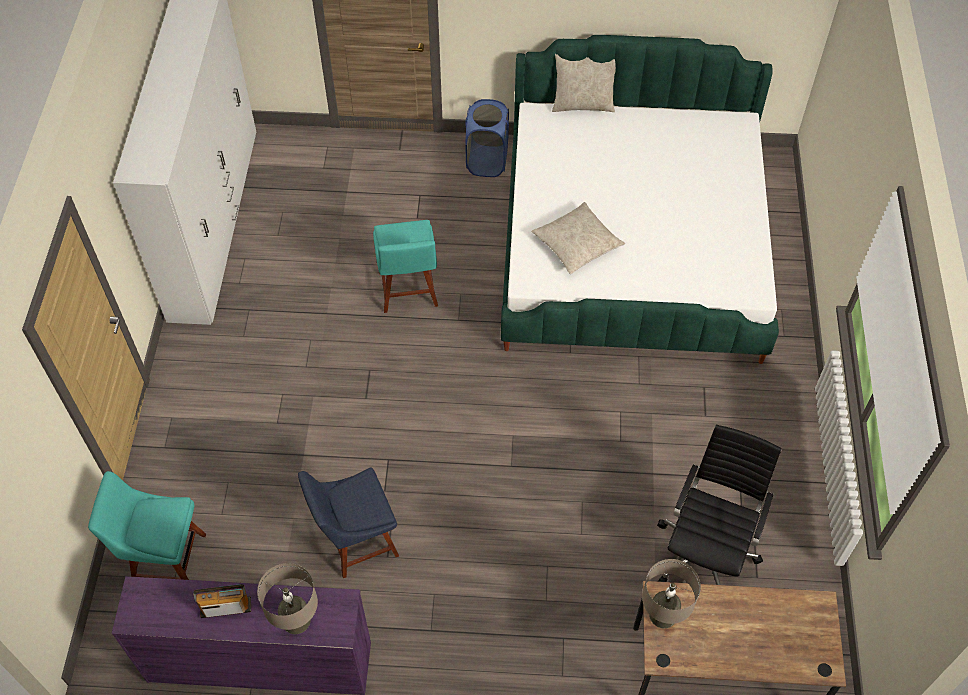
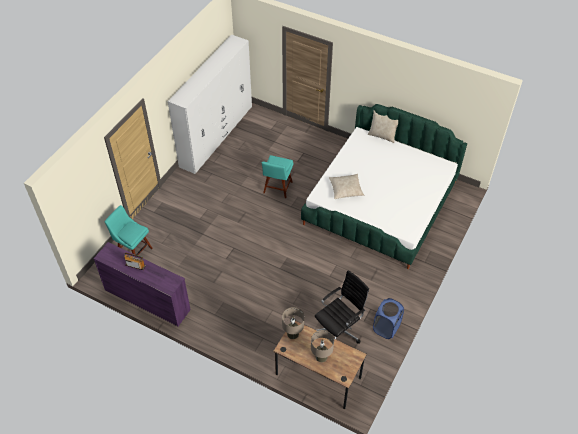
camera: 25 degrees right, 5 degrees down
(296, 620) = (156, 279): beige table lamp -> beige table lamp (321, 356)
(356, 542) = (205, 272): blue chair -> none
(487, 161) = (339, 148): blue laundry basket -> blue laundry basket (386, 328)

